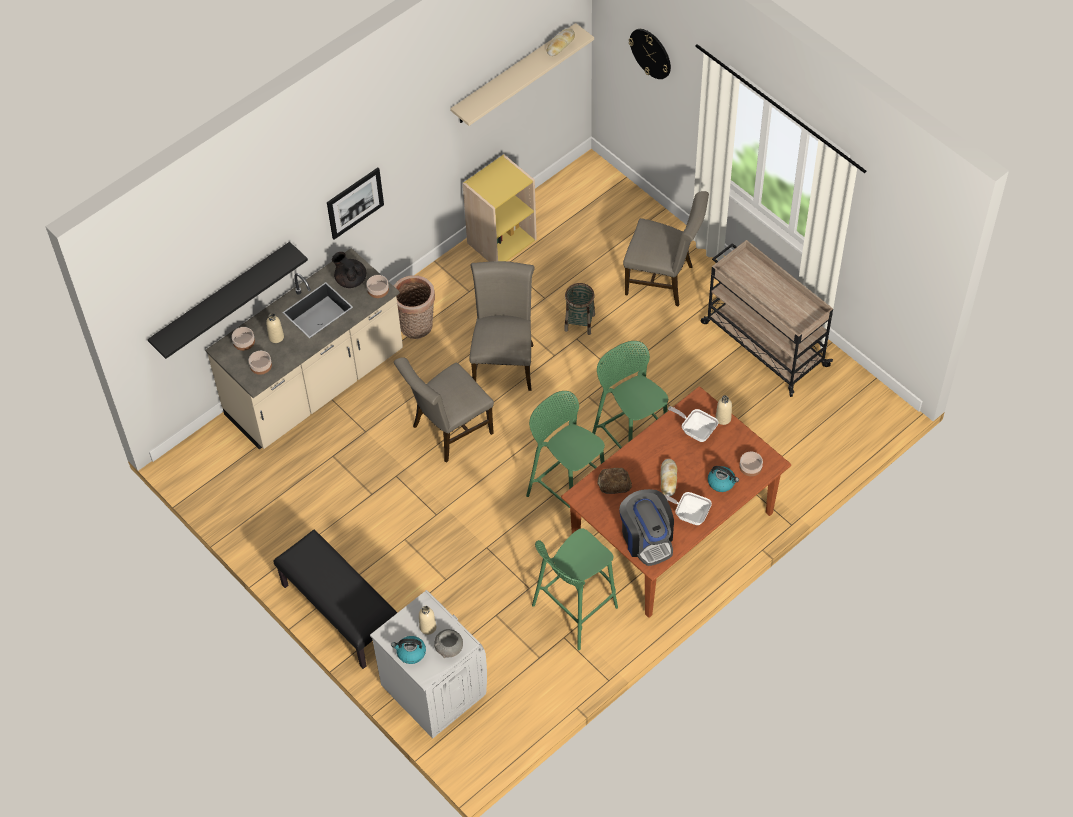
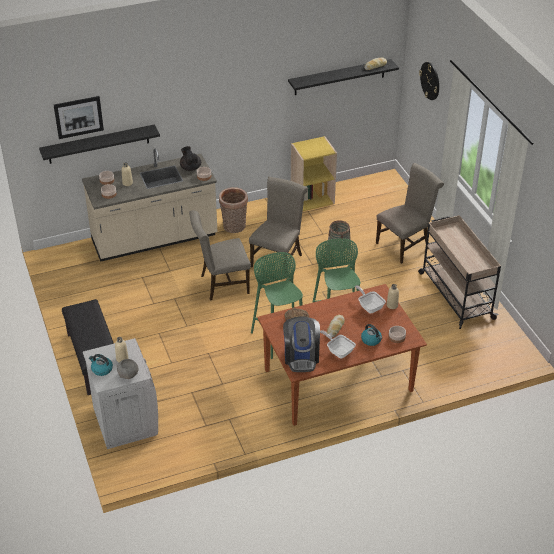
camera: 20 degrees right, 15 degrees down
(355, 203) = (207, 119): picture -> picture (78, 117)
(514, 75) = (339, 77): beige shelf -> black shelf
(575, 610) = (246, 406): green stool -> none
(663, 280) = (405, 244): beige chair -> beige chair turned 75 degrees counterclockwise

